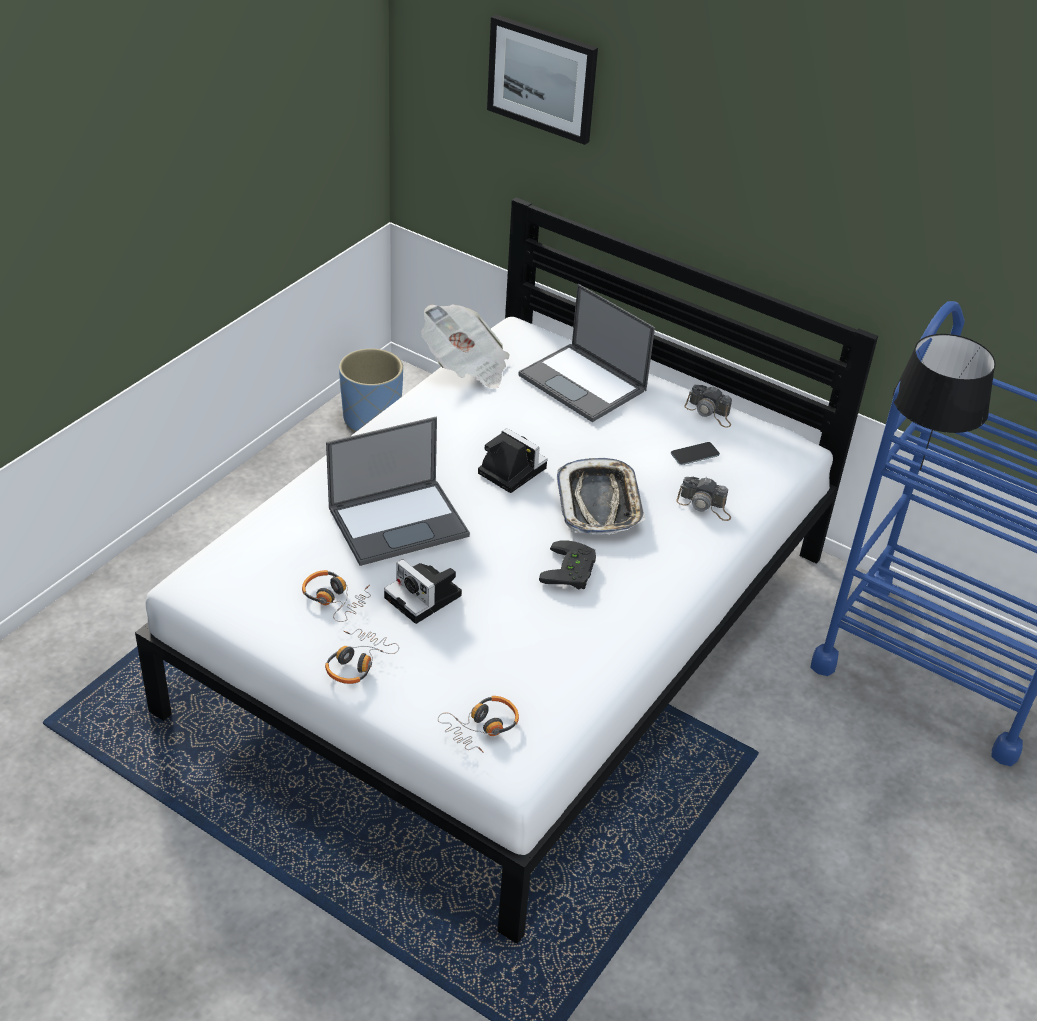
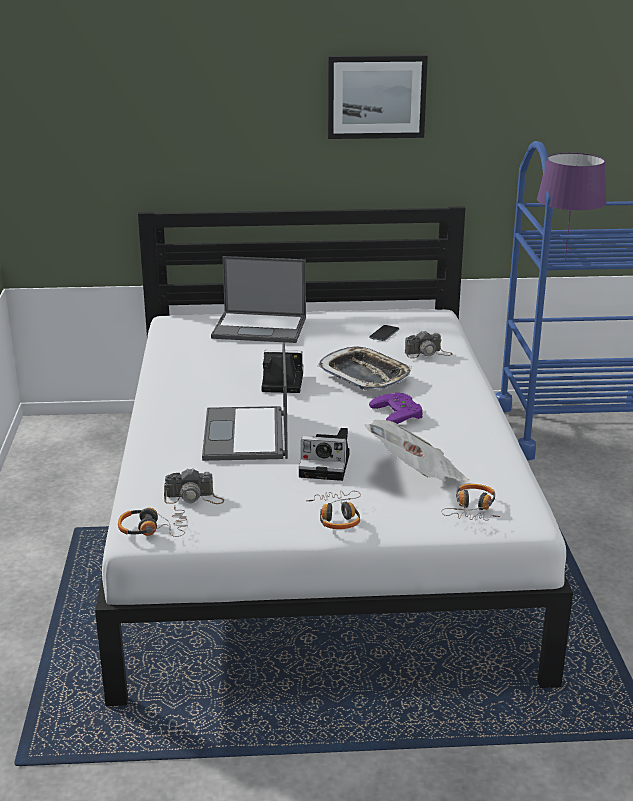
camera: 35 degrees left, 15 degrees down
(335, 599) = (265, 493): headphones -> headphones (153, 529)
(372, 418) = (55, 454): blue planter -> none
(400, 521) = (246, 435): laptop -> laptop turned 150 degrees clockwise
(466, 366) = (166, 346): newspaper -> newspaper (416, 476)
(542, 78) = (143, 103): picture -> picture (376, 96)
(572, 571) = (400, 412): black game controller -> purple game controller
(709, 413) = (360, 314): camera -> camera (194, 498)
(919, 470) = (564, 260): black table lamp -> purple table lamp

